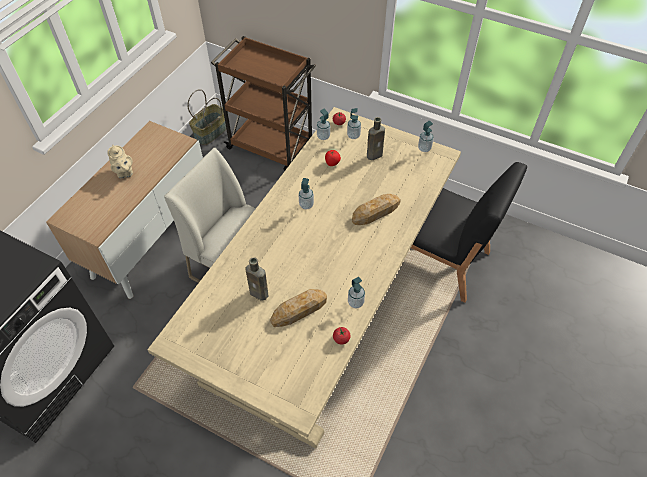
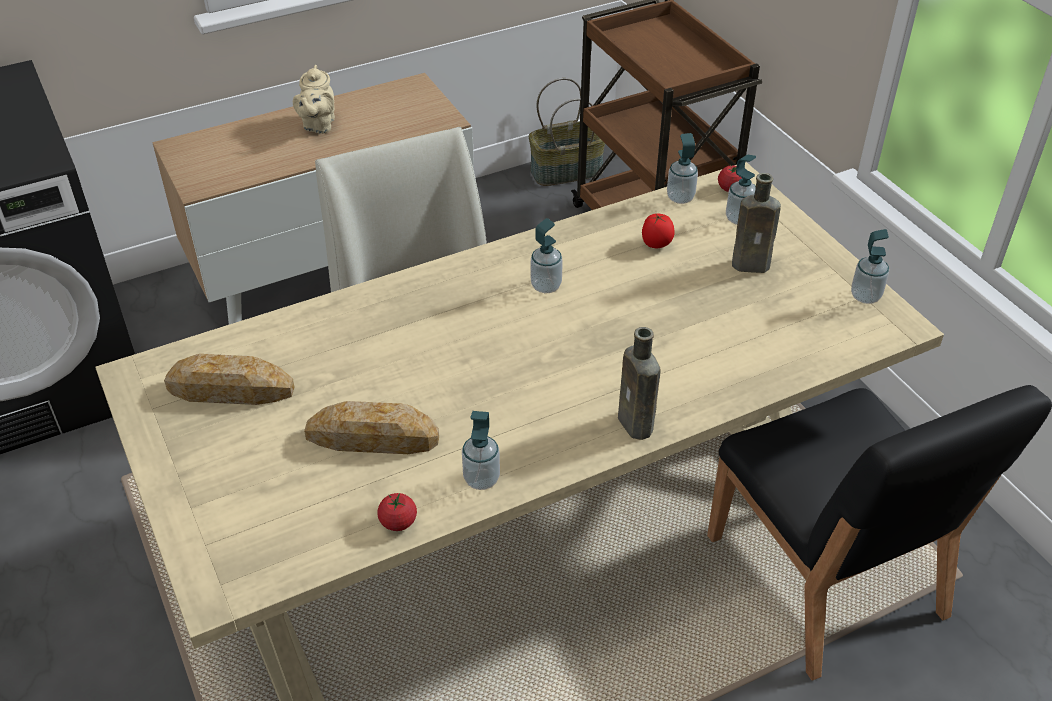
camera: 35 degrees right, 10 degrees down
(260, 294) = (335, 379): brown bottle -> brown bottle (637, 426)
(376, 212) = (664, 355): bread -> bread (230, 389)

